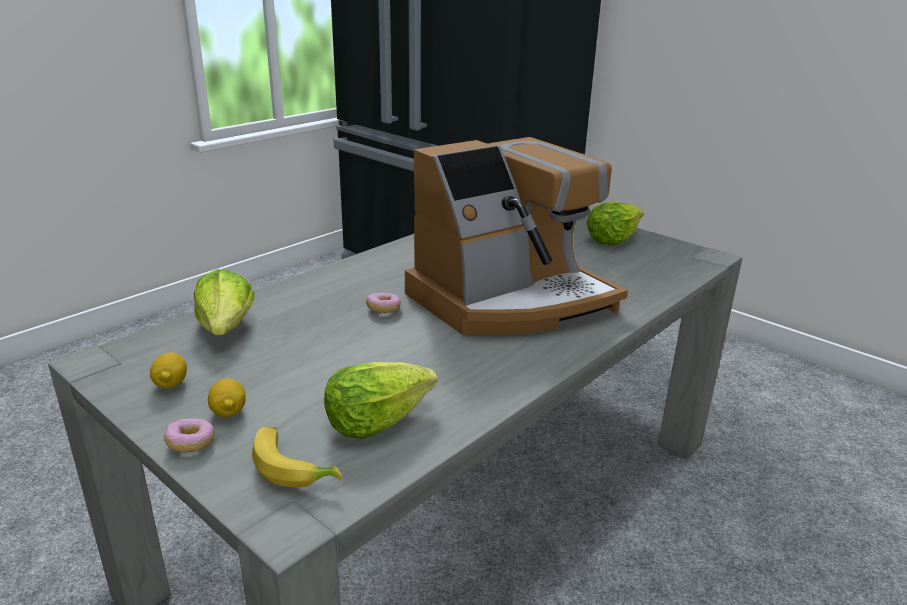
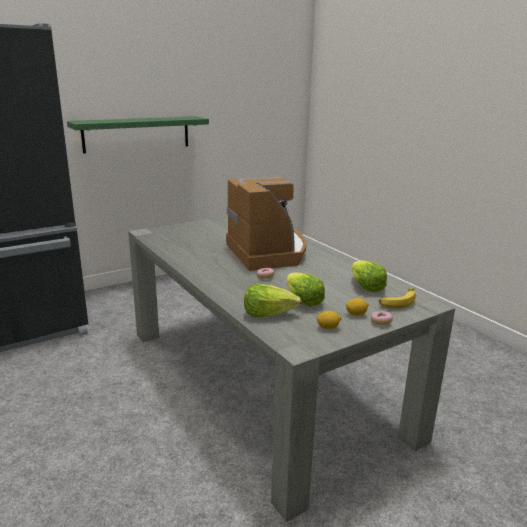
camera: 75 degrees left, 5 degrees down
(612, 239) = (212, 226): lettuce -> lettuce (302, 300)
(742, 60) = (137, 134): none -> green shelf

